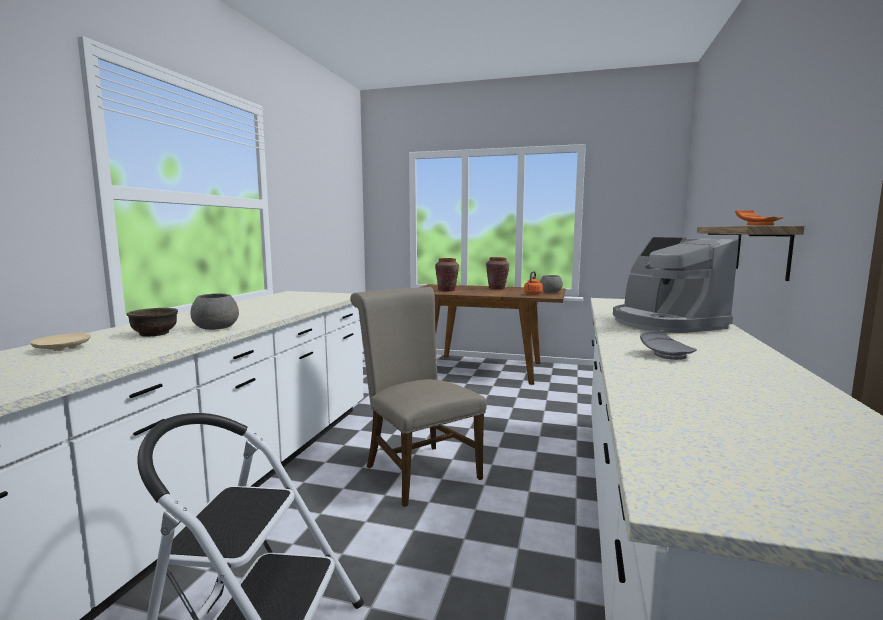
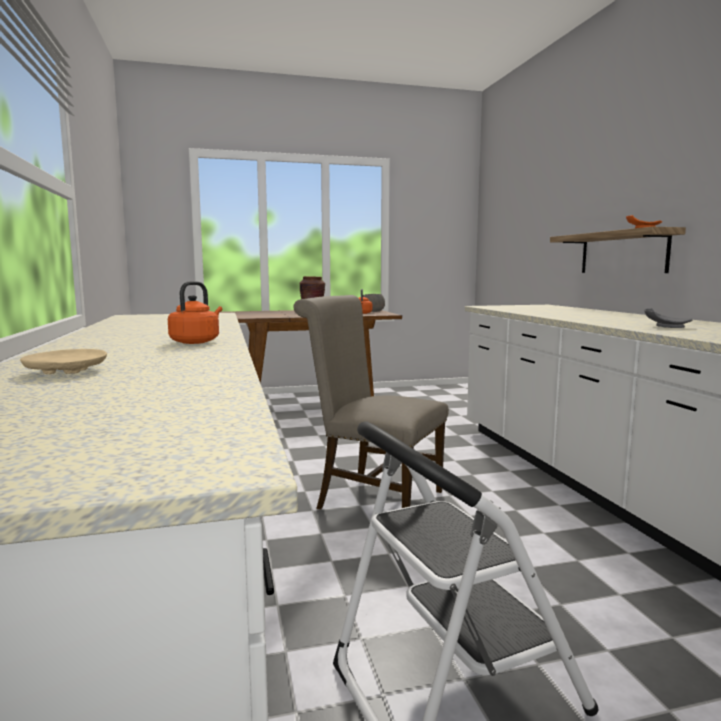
camera: 30 degrees left, 0 degrees up
(154, 334) = (137, 351): brown bowl -> none
(216, 327) = (196, 342): grey bowl -> orange kettle
(447, 290) = (264, 315): brown vase -> none
(665, 323) = (588, 314): coffee machine -> none

